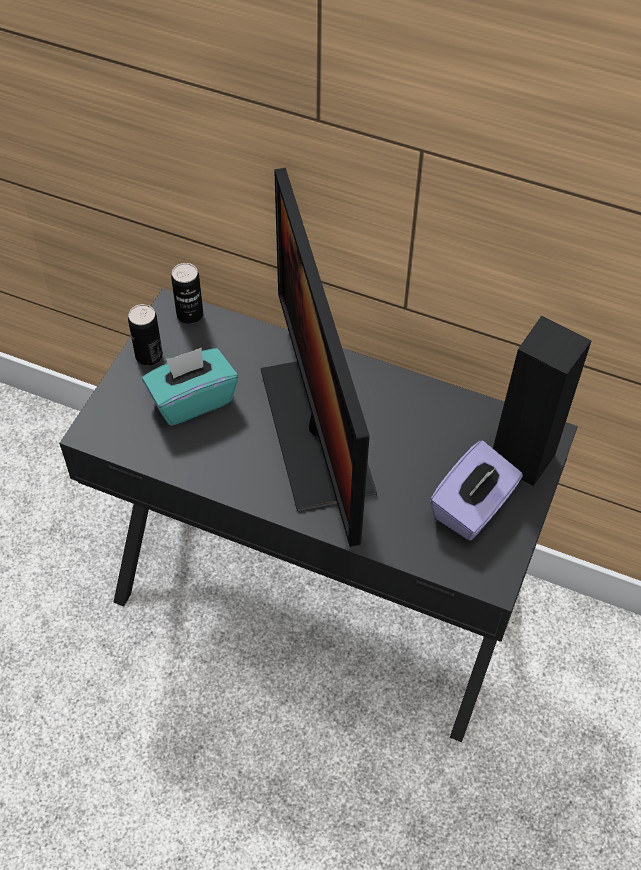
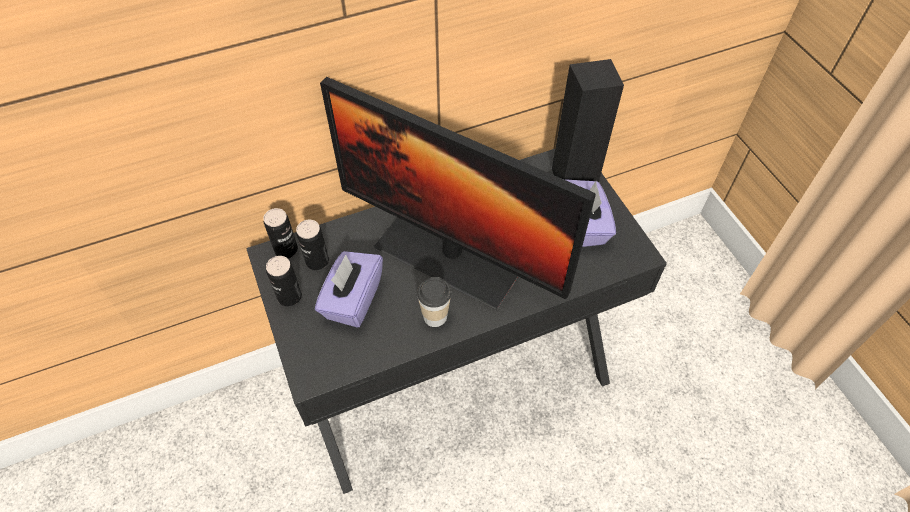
camera: 45 degrees left, 0 degrees up
(192, 400) = (352, 300): turquoise tissue box -> purple tissue box
(202, 344) = (317, 261): none -> can
(240, 470) = (435, 316): none -> cup

